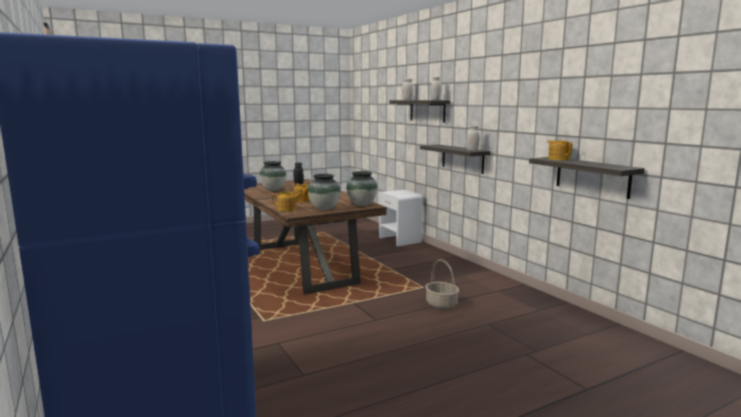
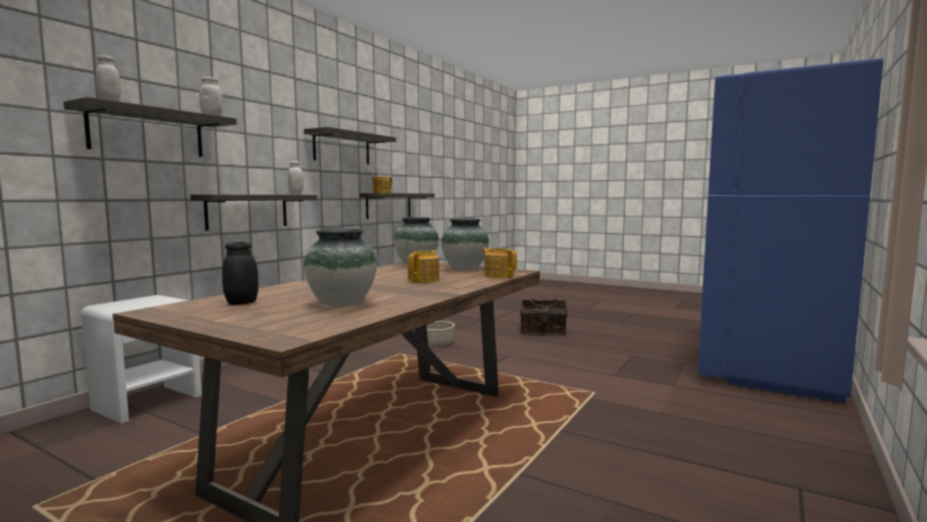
camera: 120 degrees left, 5 degrees down
(443, 364) = (543, 331): none -> basket
(536, 110) = (342, 148): none -> shelf

